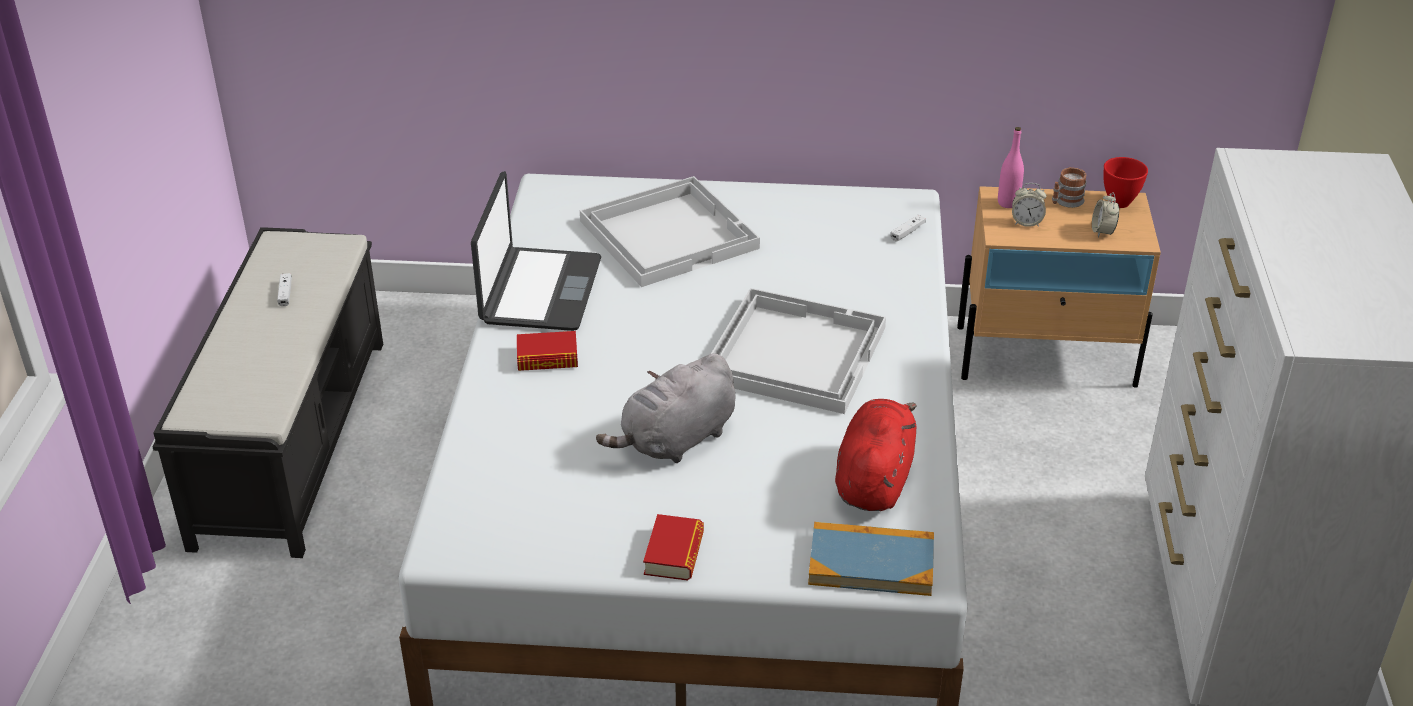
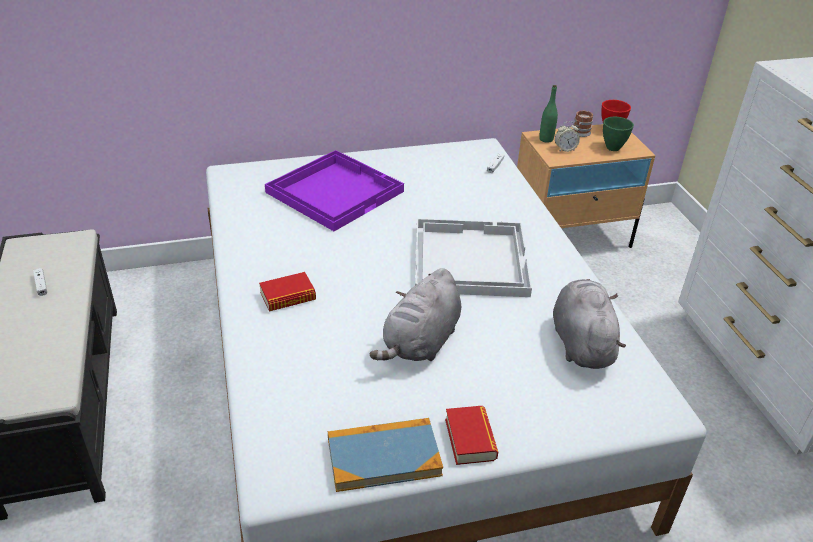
camera: 20 degrees left, 0 degrees up
(539, 291) = (258, 247): laptop -> none
(669, 233) = (335, 191): white tray -> purple tray
(871, 563) = (621, 410): book -> book (384, 457)
(874, 479) = (581, 342): red plush toy -> grey plush toy
(1008, 203) = (546, 139): pink bottle -> green bottle
(1102, 231) = (613, 148): alarm clock -> green bowl

